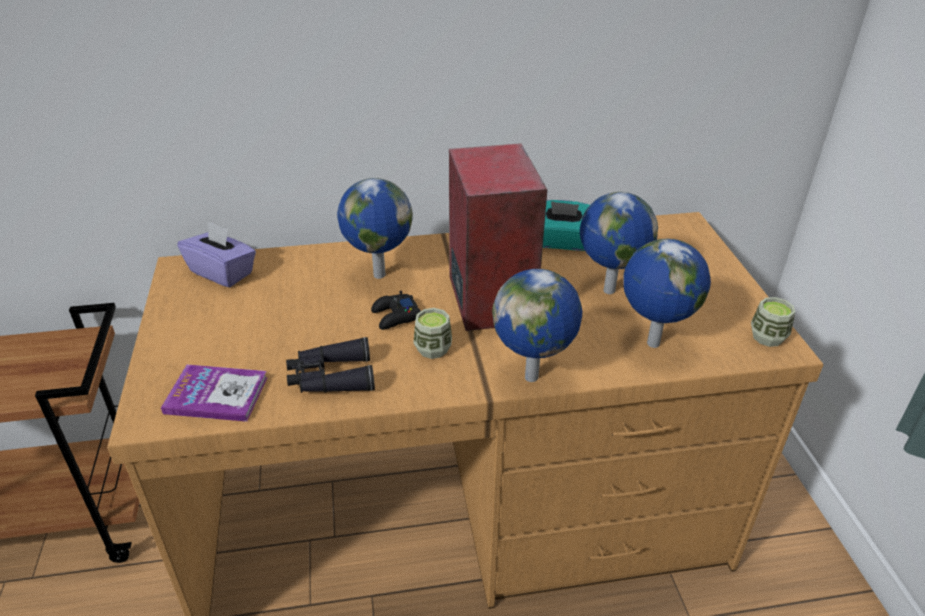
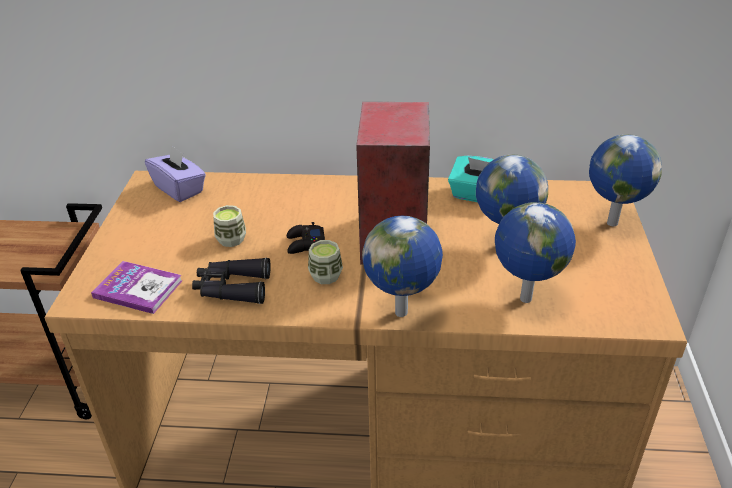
camera: 15 degrees right, 0 degrees up
(378, 275) = (304, 206): globe -> globe (610, 222)
(767, 337) = (640, 308): cup -> cup (231, 239)

